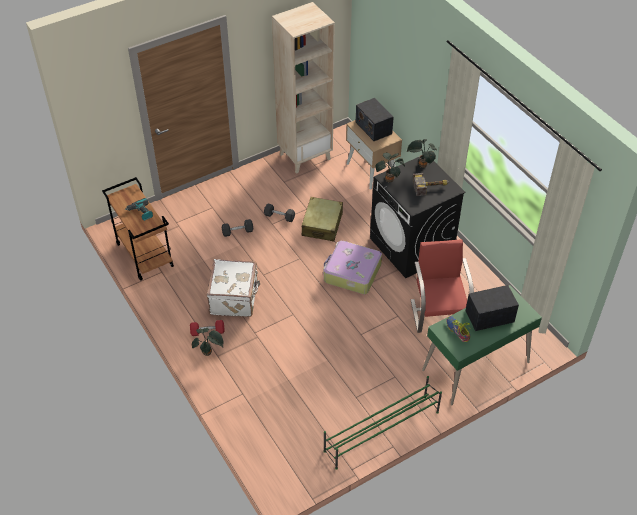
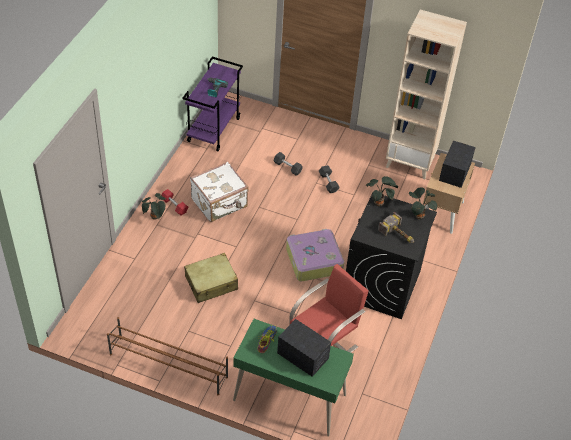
camera: 50 degrees right, 0 degrees up
(144, 255) = (213, 129): brown cart -> purple cart
(322, 224) = (346, 213): beige suitcase -> beige suitcase (211, 283)
(381, 431) = (168, 365): green shoe rack -> brown shoe rack

